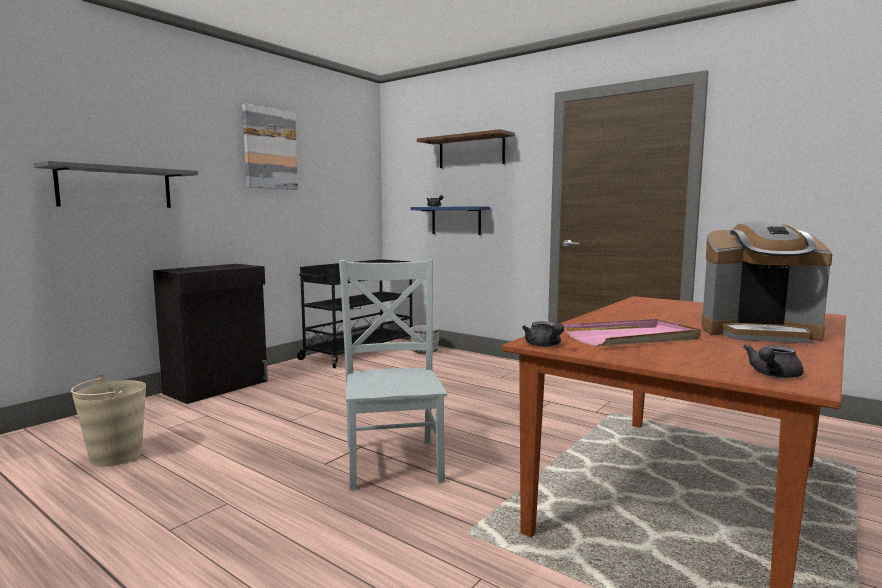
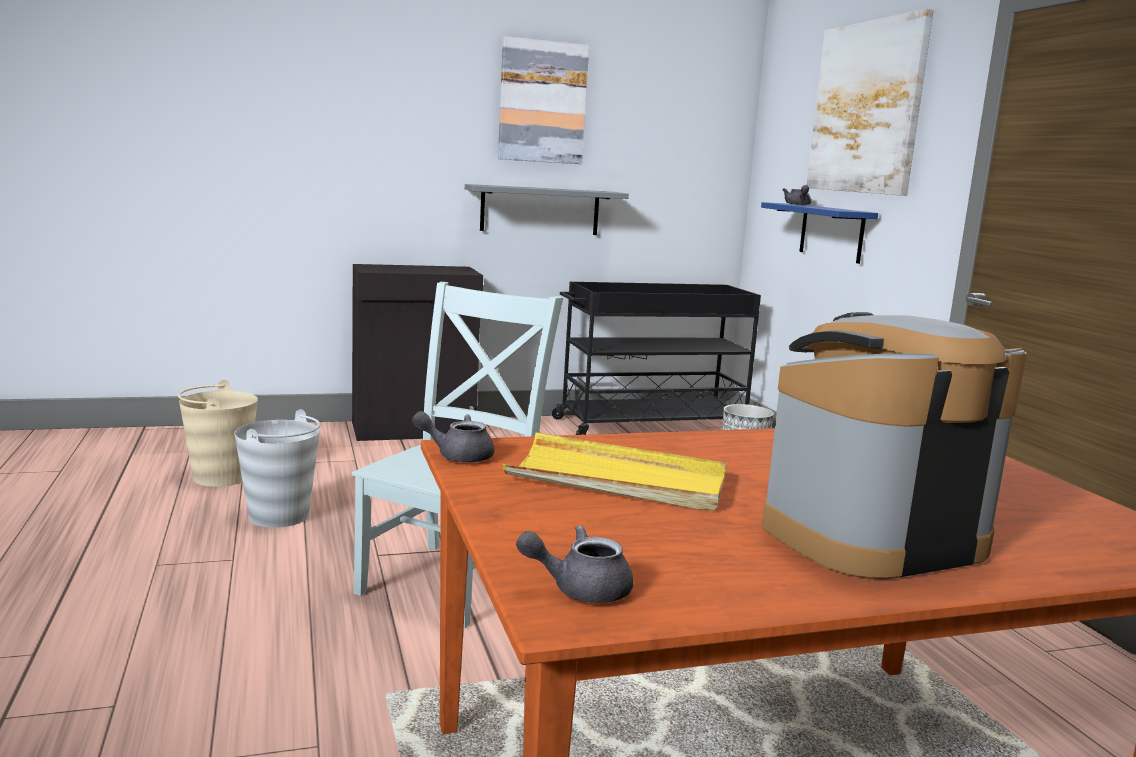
camera: 35 degrees right, 5 degrees up
(115, 187) = (317, 156): grey shelf -> grey shelf (540, 210)
(213, 465) = (279, 516): none -> grey bucket
(471, 151) = (866, 108): brown shelf -> picture
(544, 345) = (457, 455): grey teapot -> grey teapot turned 75 degrees clockwise
(632, 337) = (618, 480): pink tray -> yellow tray
(758, 333) = (869, 536): coffee machine -> coffee machine turned 105 degrees clockwise

